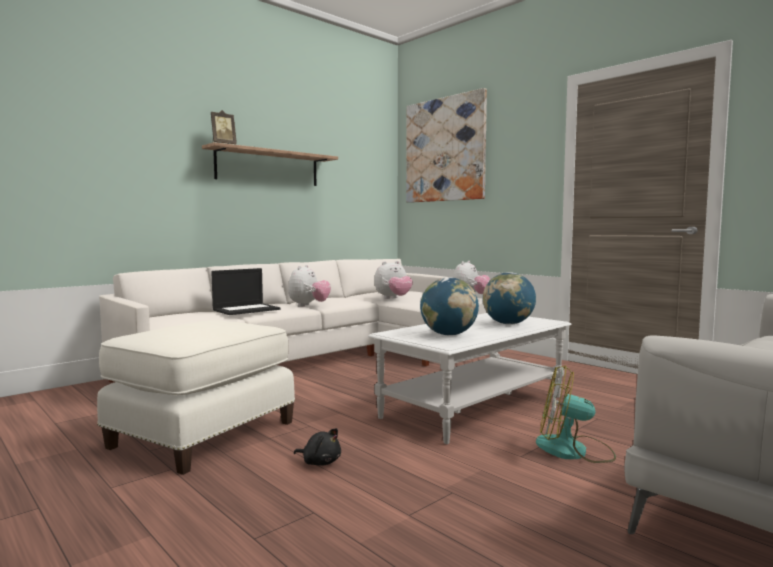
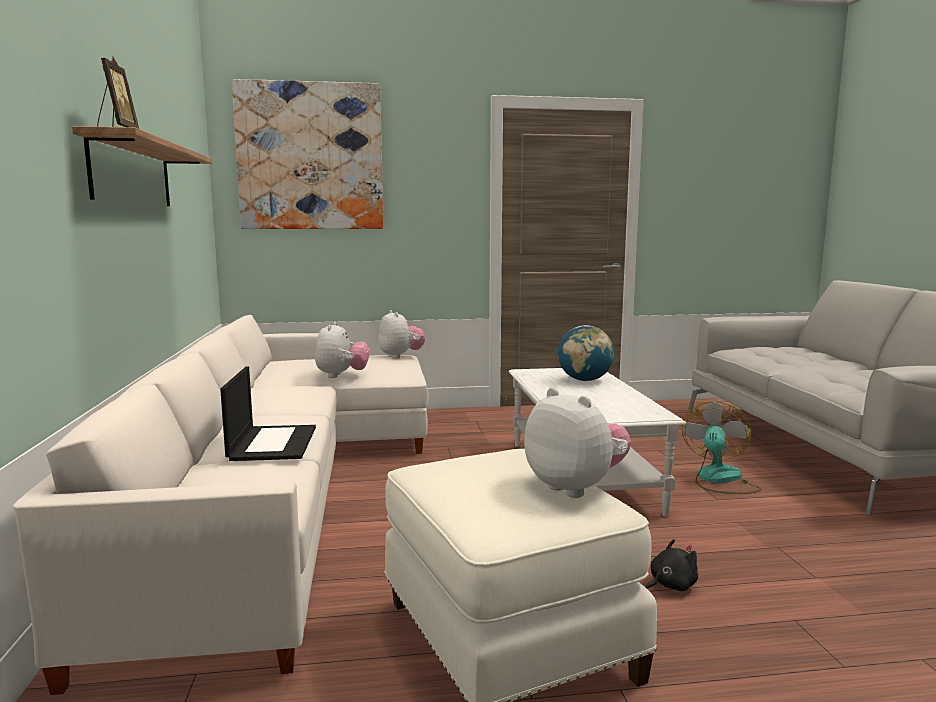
camera: 55 degrees left, 5 degrees up
(308, 305) = (293, 412): plush toy -> plush toy (575, 487)
(448, 335) = (611, 404): globe -> none
(573, 450) = (719, 480): fan -> fan turned 150 degrees clockwise

